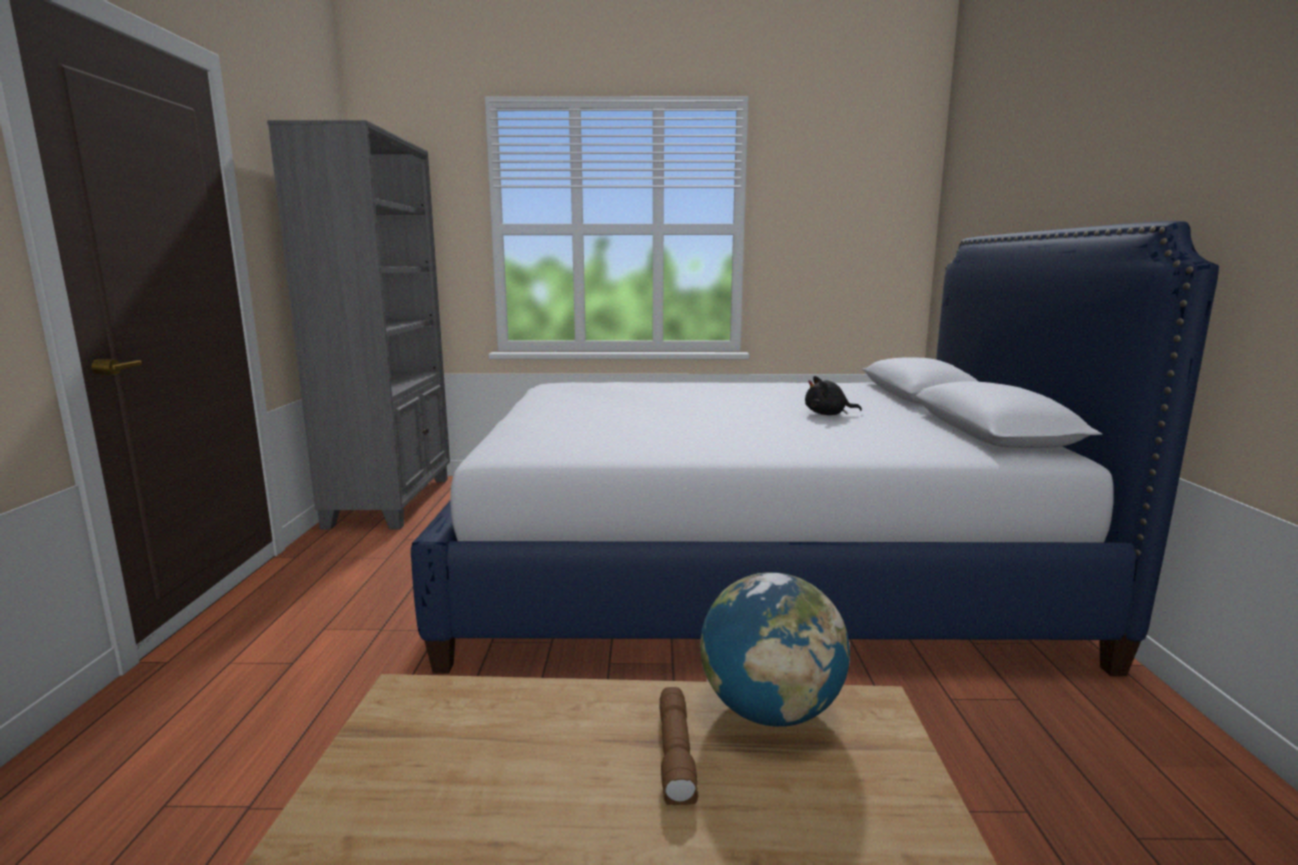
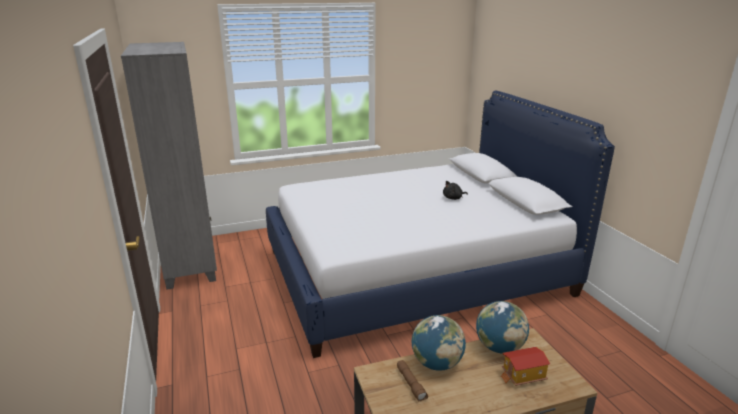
camera: 20 degrees left, 10 degrees up
(573, 710) = (436, 363): none -> globe
(677, 756) = (482, 370): brown flashlight -> brown flashlight (411, 384)
(788, 804) = (523, 376): none -> toy house

